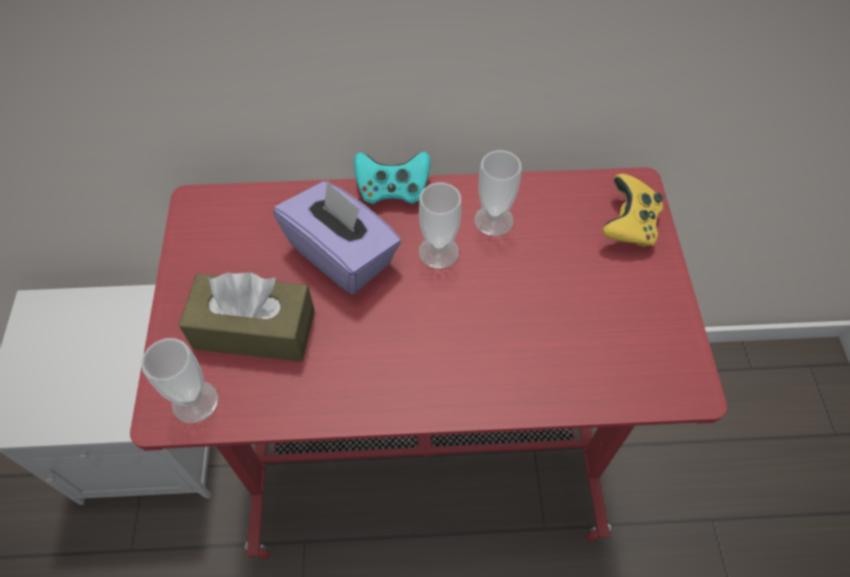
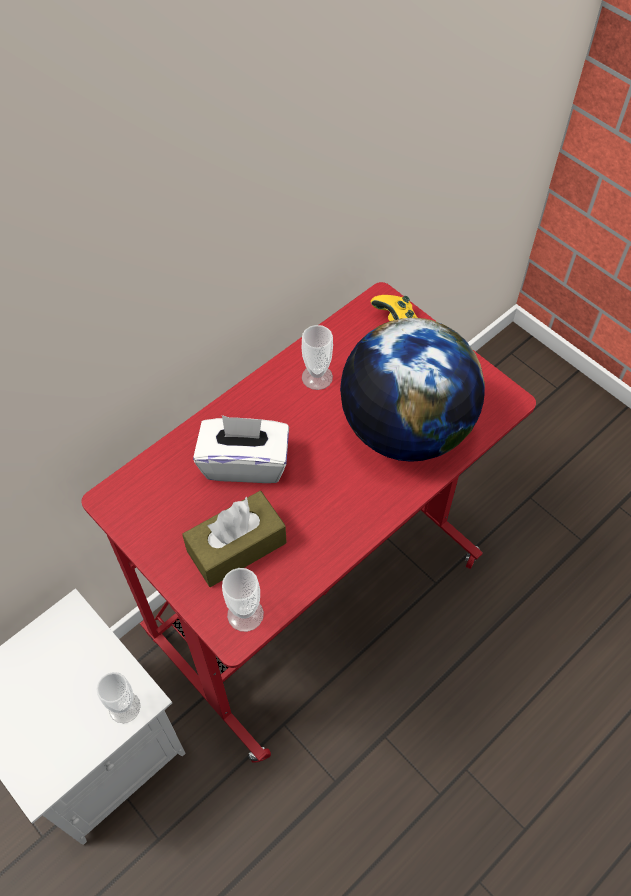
camera: 40 degrees left, 0 degrees up
(342, 254) = (245, 463): purple tissue box -> white tissue box
(392, 190) = (234, 400): turquoise game controller -> none
(438, 252) = (302, 419): cup -> cup (124, 707)
(536, 335) = (405, 429): none -> globe

